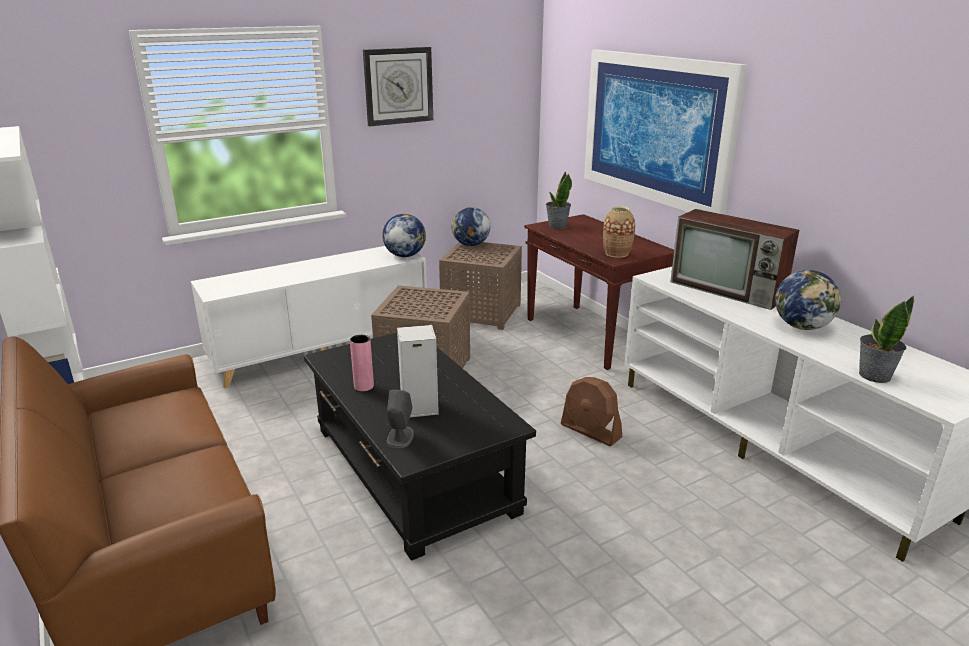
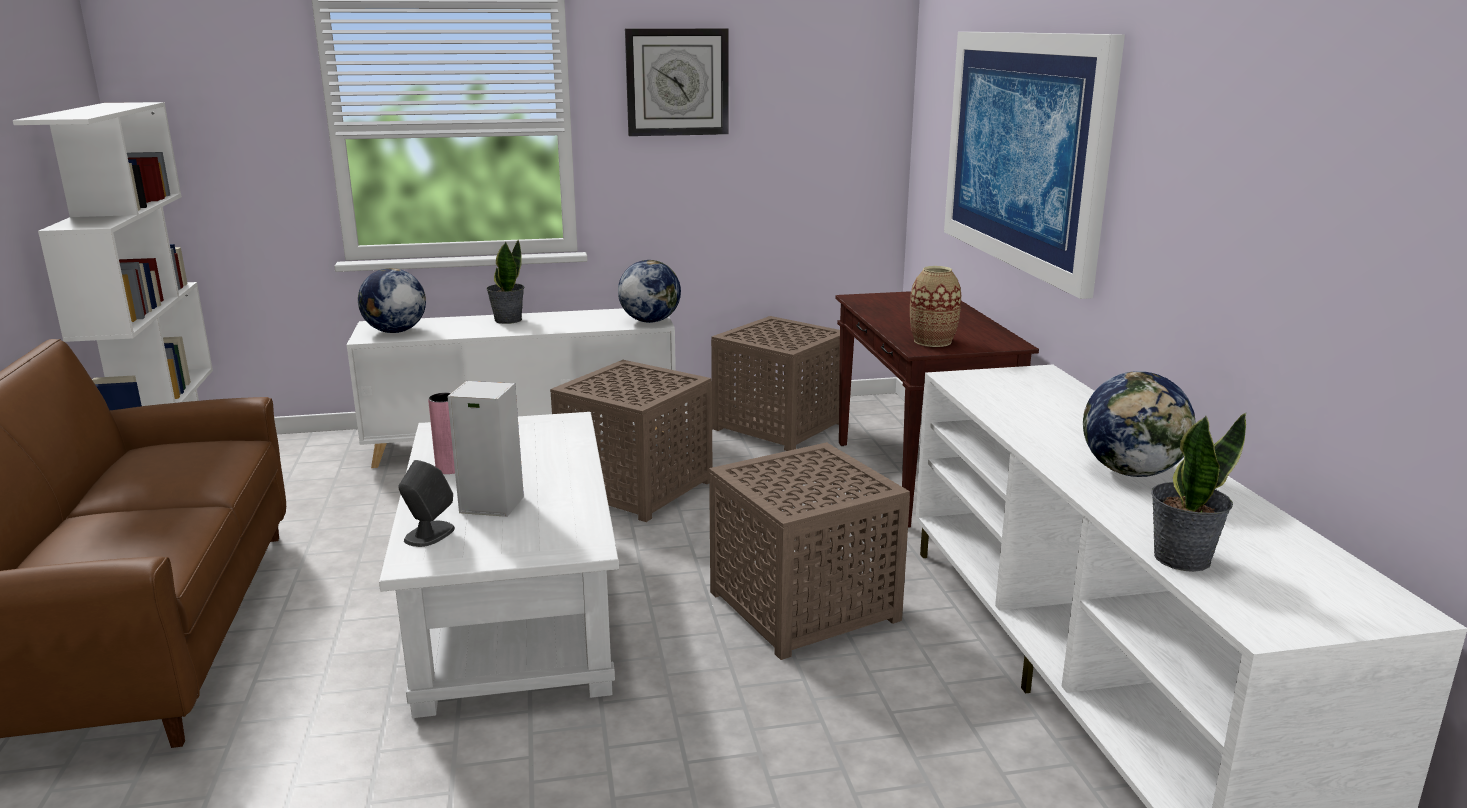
camera: 20 degrees right, 5 degrees down
(413, 468) = (515, 605): black coffee table -> white coffee table
(470, 245) = (775, 323): globe -> globe (395, 331)
(557, 226) = (883, 300): potted plant -> potted plant (507, 320)
(591, 431) = (807, 606): brown fan -> brown side table
(729, 290) = (1062, 408): television -> none

